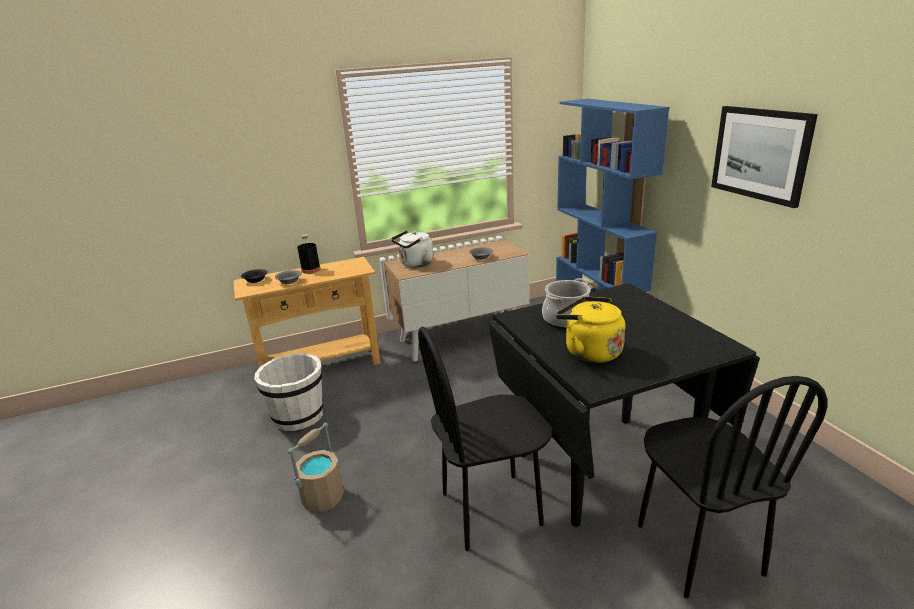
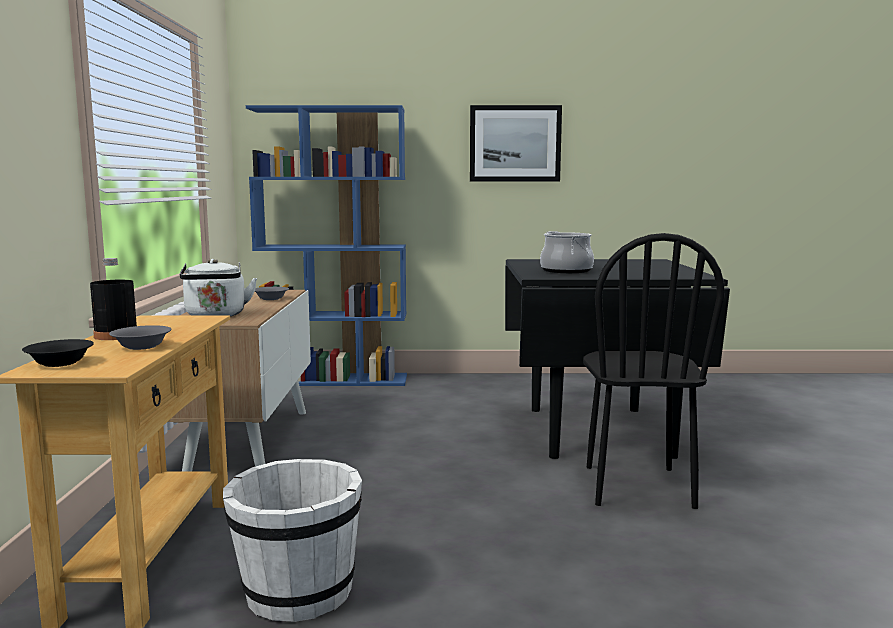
camera: 70 degrees left, 15 degrees down
(323, 496) = (554, 587): beige bucket -> none
(589, 352) = (639, 272): yellow kettle -> none
(697, 549) = (717, 427): black chair -> none

